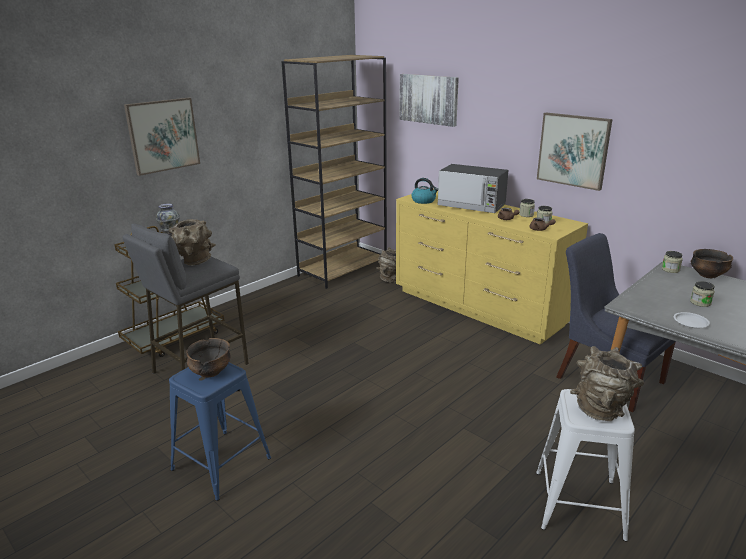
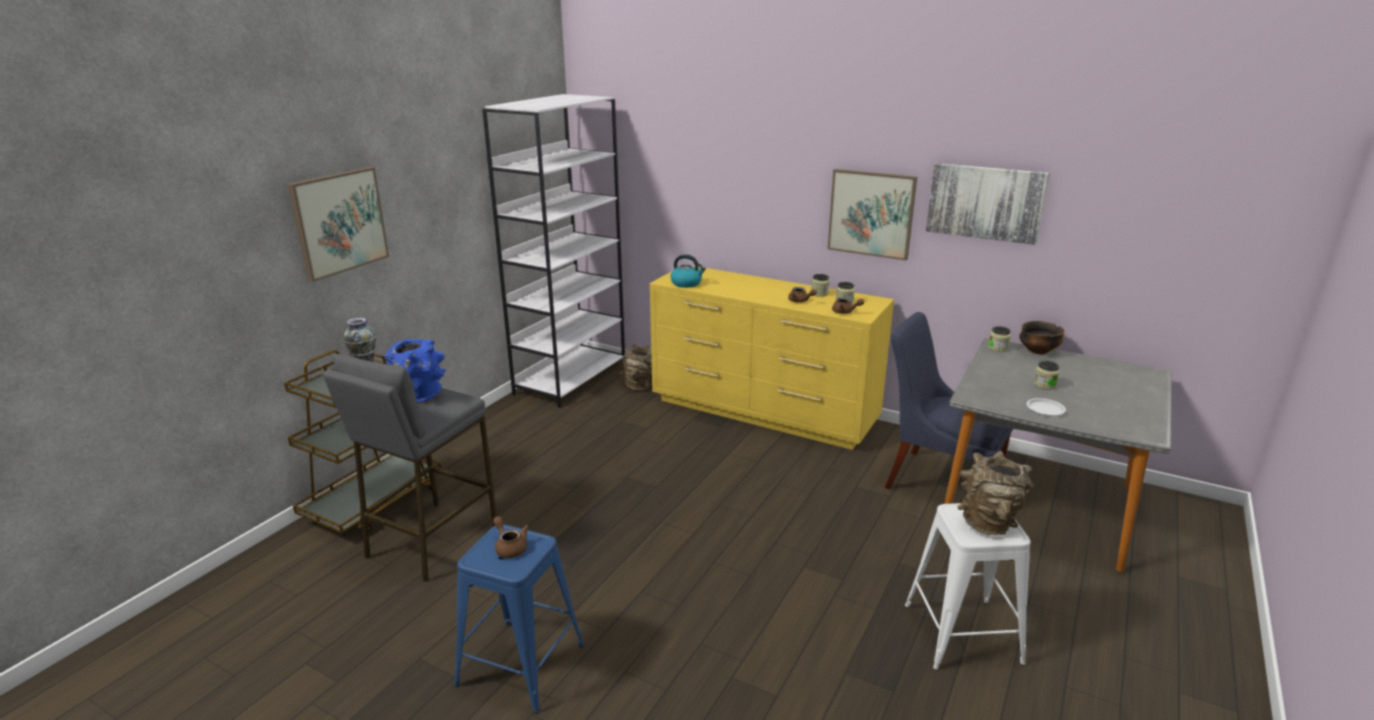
camera: 15 degrees left, 0 degrees up
(194, 262) = (419, 398): brown vase -> blue vase
(210, 372) = (510, 547): bowl -> brown teapot
(343, 269) = (571, 378): brown bookcase -> white bookcase
(428, 99) = (677, 152): picture -> picture (985, 202)
(472, 206) = (749, 286): microwave -> none

